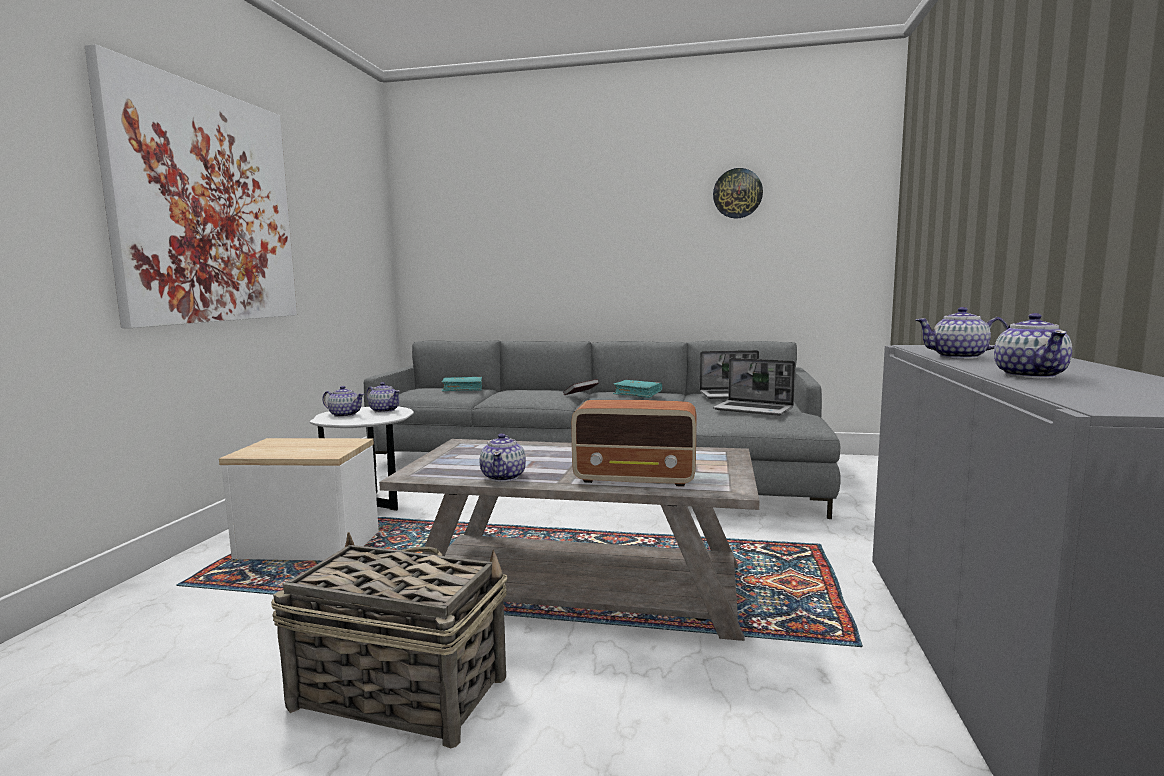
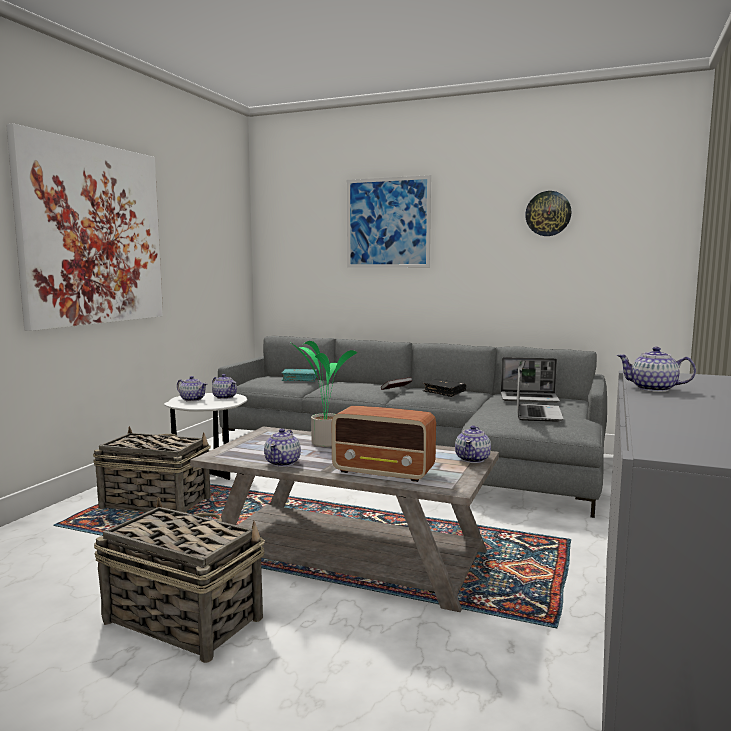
camera: 10 degrees right, 0 degrees up
(309, 545) = (154, 503): side table -> basket
(539, 452) = (323, 443): none -> potted plant
(556, 206) = (388, 223): none -> picture
(637, 394) = (444, 392): turquoise book -> black book
(754, 409) = (537, 414): laptop -> laptop turned 120 degrees counterclockwise
(1030, 375) = (670, 414): teapot -> teapot (473, 459)

